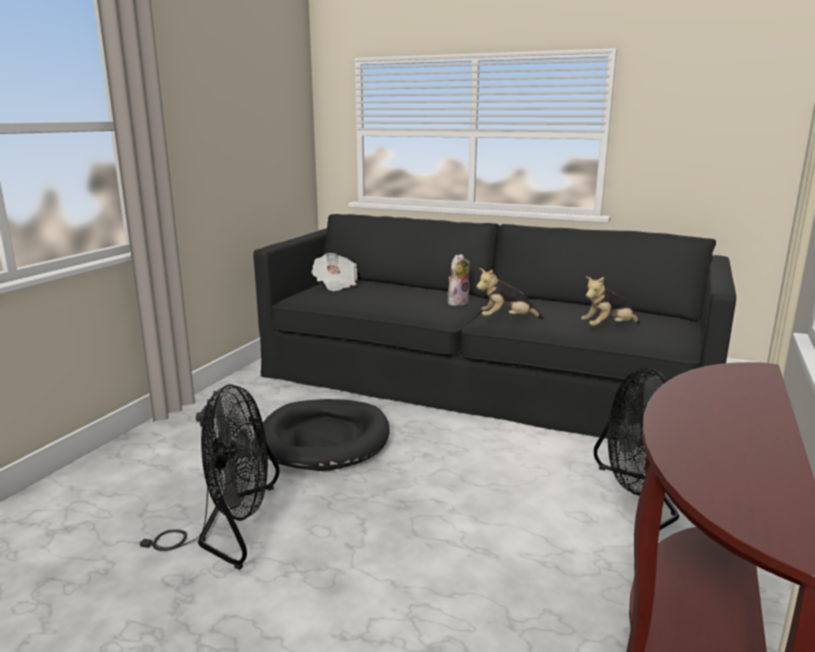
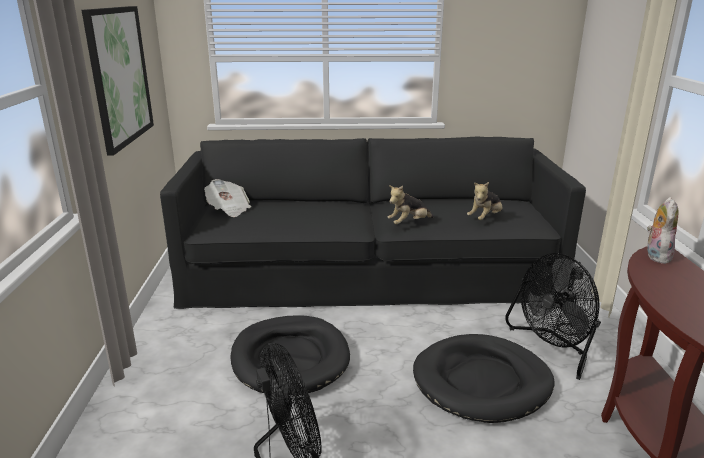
camera: 25 degrees left, 5 degrees up
(237, 135) = (119, 76): none -> picture
(457, 302) = (351, 211): plush toy -> plush toy (656, 256)
(511, 510) = (482, 382): none -> black dog bed

